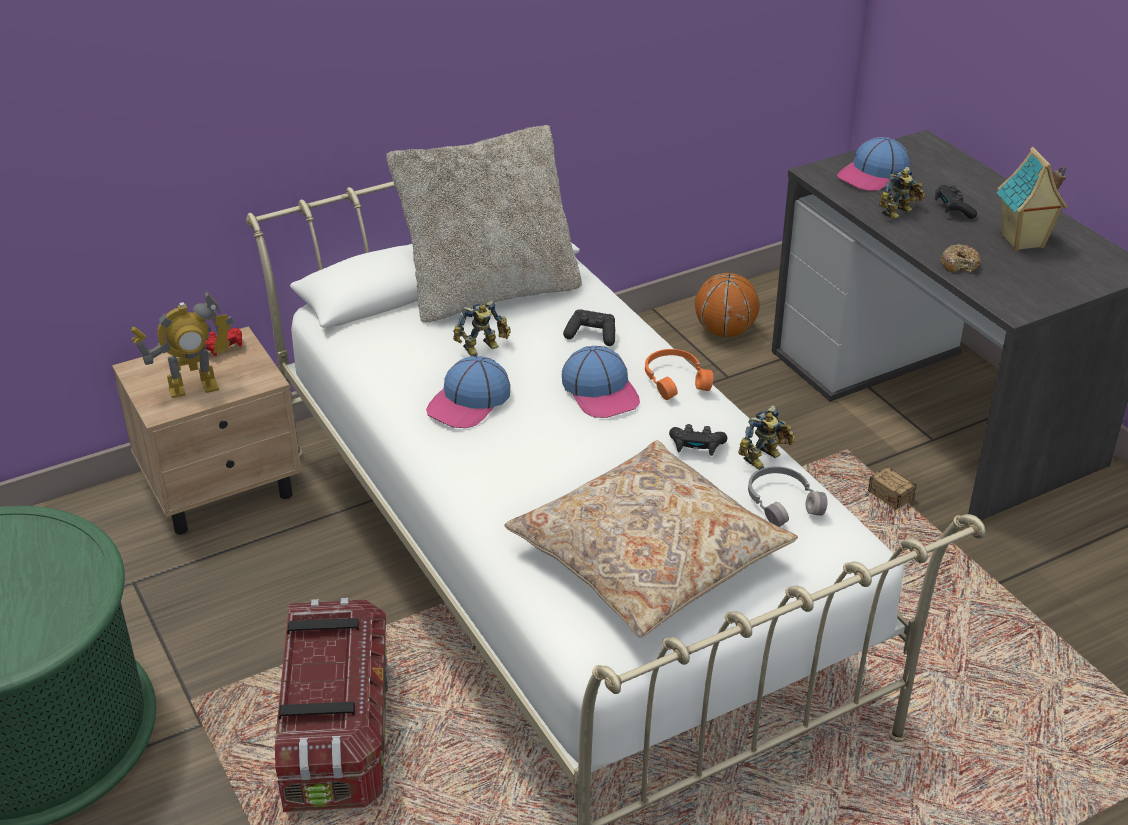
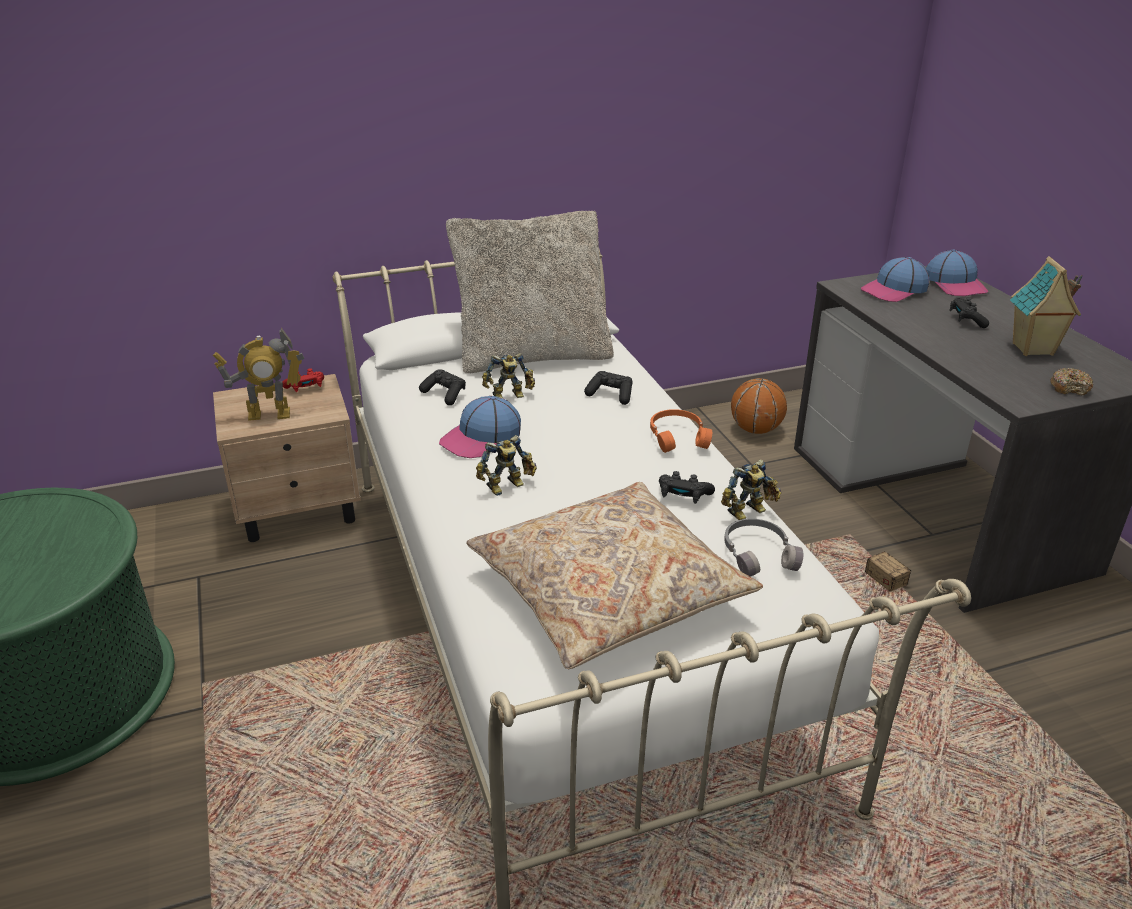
camera: 10 degrees right, 5 degrees down
(337, 734) = (319, 733): storage box -> none
(410, 352) = (444, 394): none -> black game controller
(601, 392) = (605, 440): cap -> cap (955, 284)
(899, 213) = (914, 319): toy robot -> toy robot (507, 487)
(959, 265) = (968, 362): donut -> donut (1069, 388)

